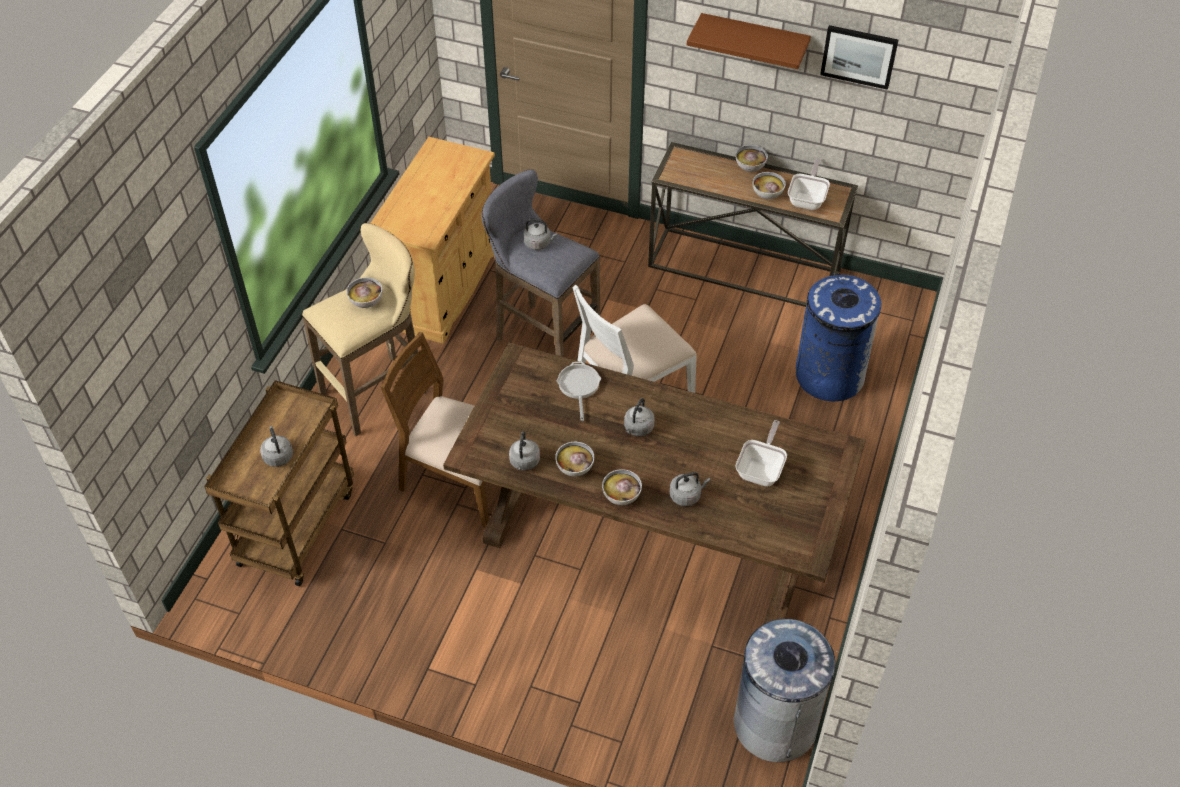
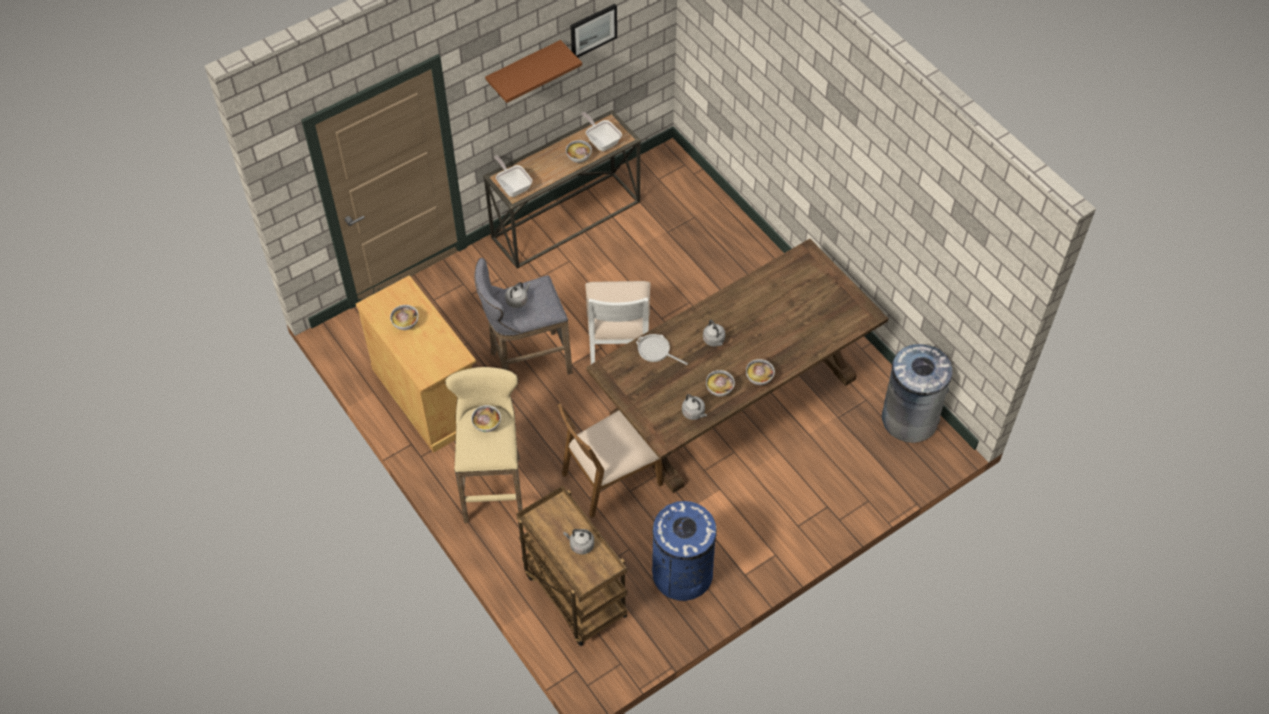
camera: 55 degrees left, 5 degrees up
(686, 495) = (783, 346): grey kettle -> none
(750, 168) = (547, 151): bowl -> bowl (406, 324)
(761, 469) = (793, 299): frying pan -> frying pan (513, 186)
(829, 375) = (691, 234): blue trash can -> blue trash can (682, 574)

